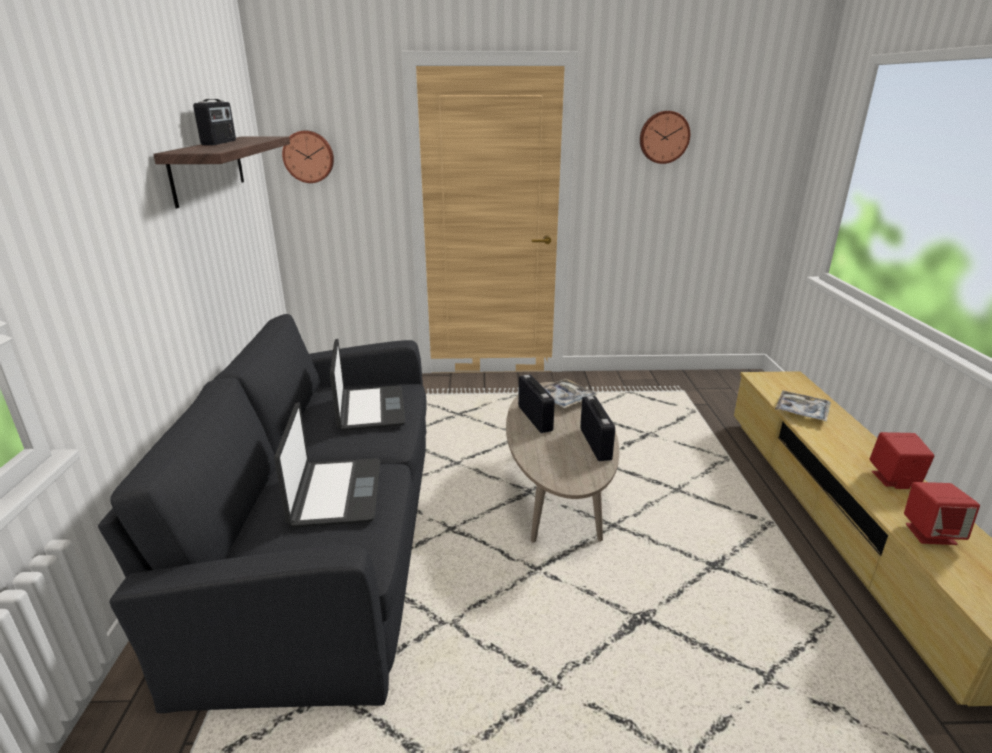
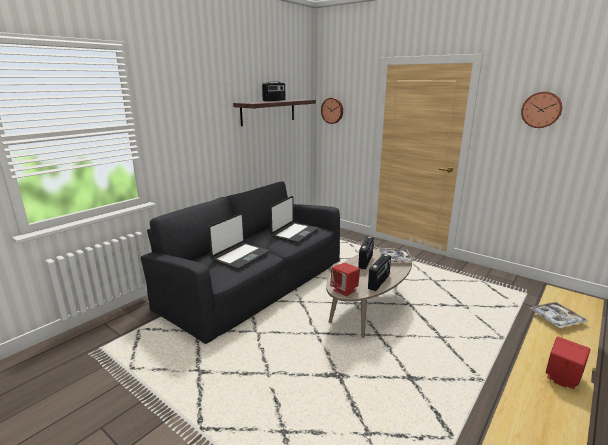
camera: 40 degrees right, 5 degrees down
(930, 533) = (533, 411): red speaker -> red speaker (345, 290)

